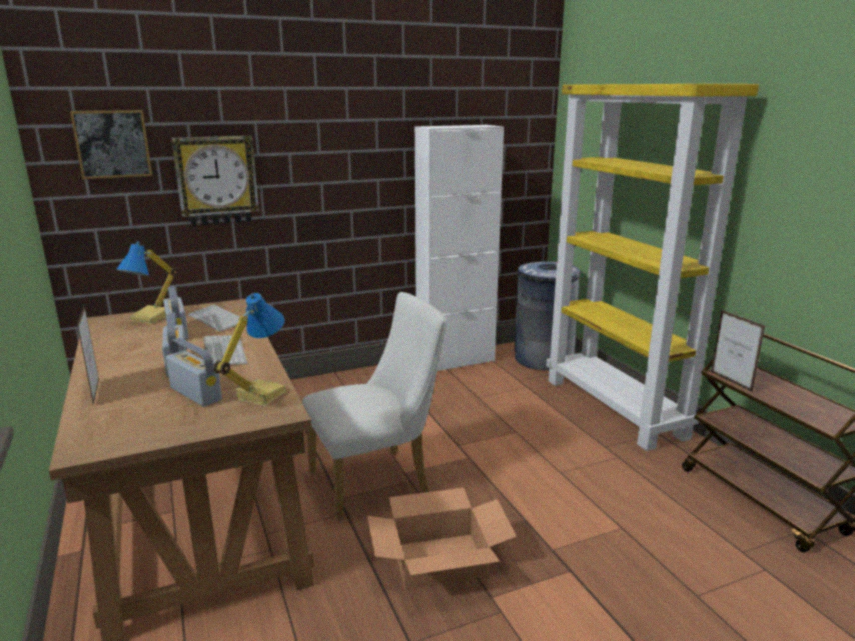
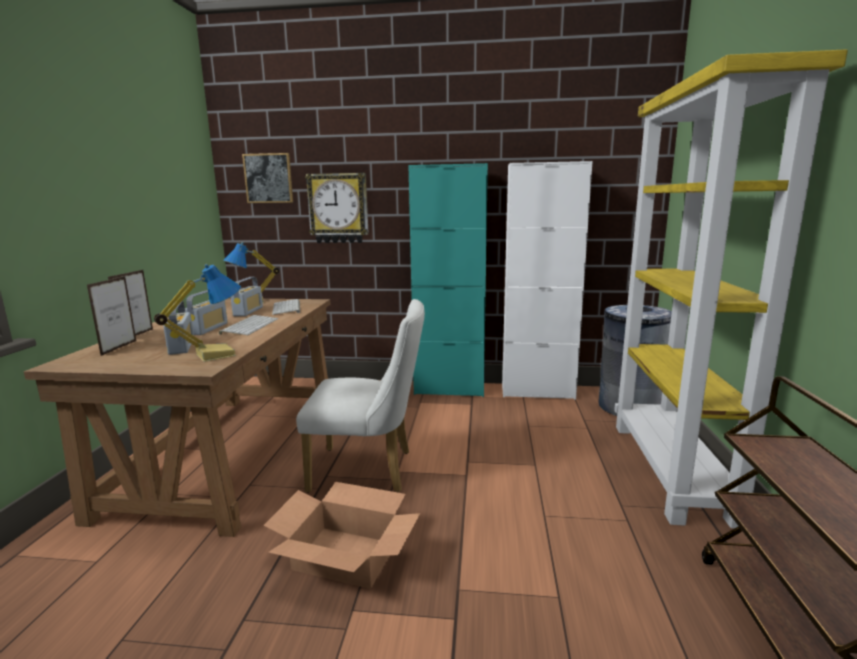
camera: 30 degrees right, 5 degrees down
(368, 377) = (449, 389): none -> turquoise cabinet
(730, 381) = (753, 453): picture frame -> picture frame (119, 348)

